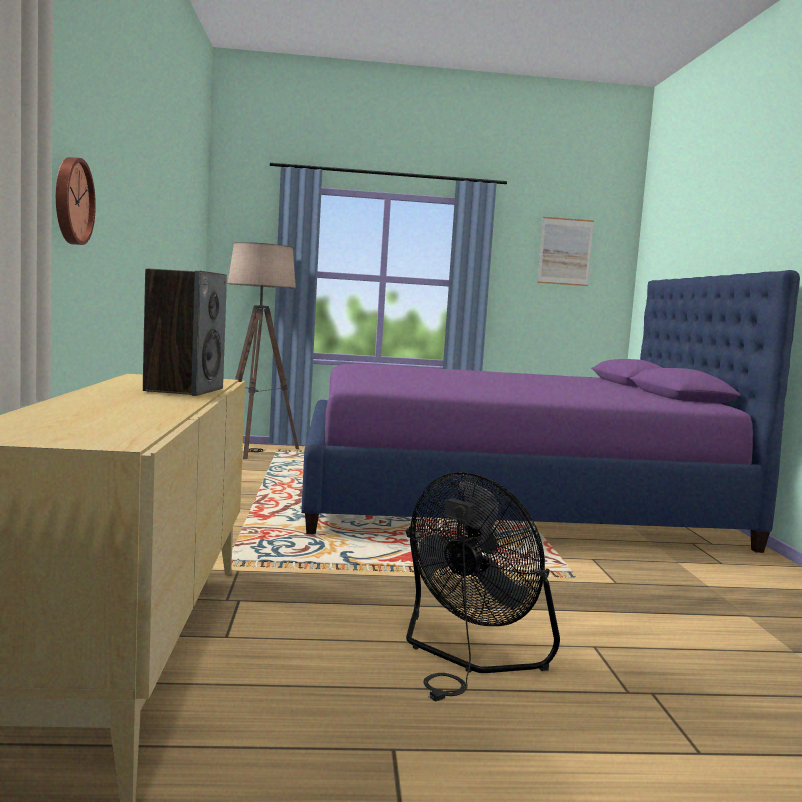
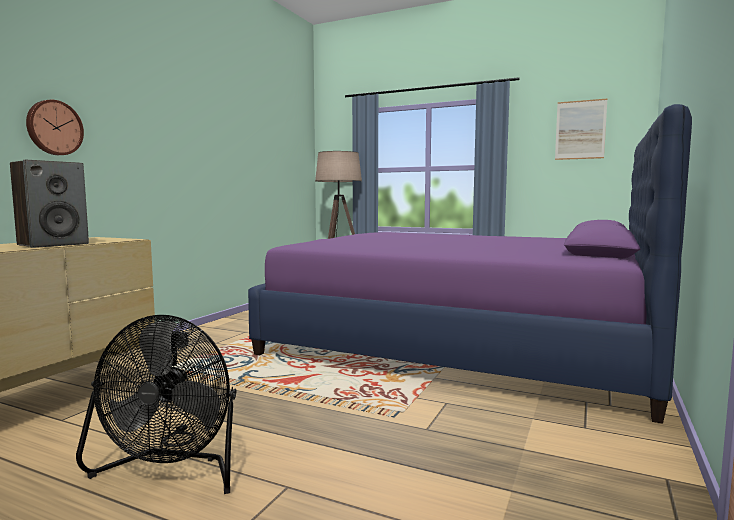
camera: 30 degrees right, 0 degrees up
(461, 654) = (169, 467): black fan -> black fan turned 120 degrees clockwise

